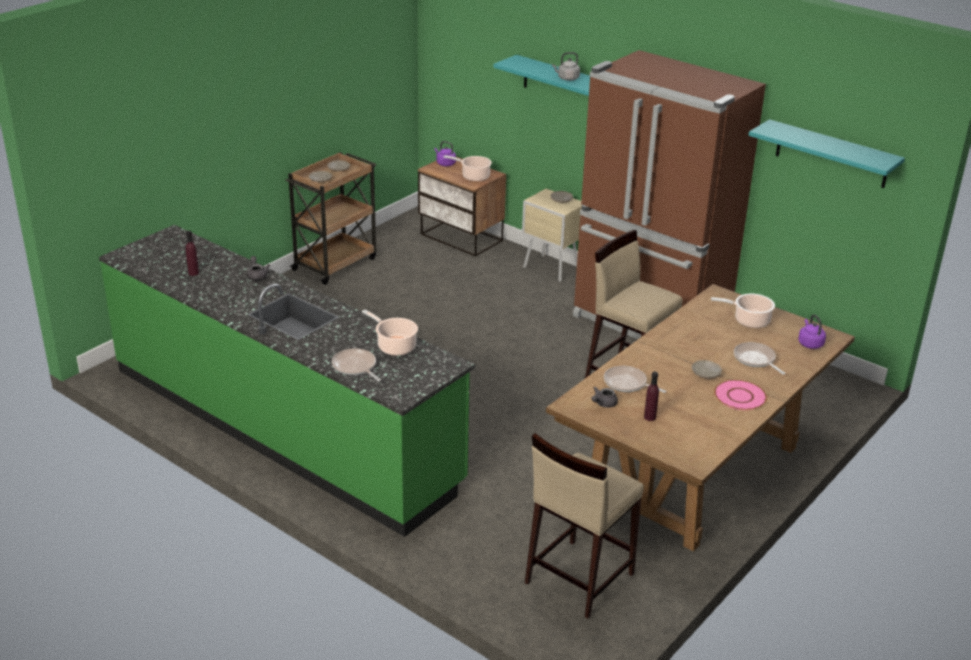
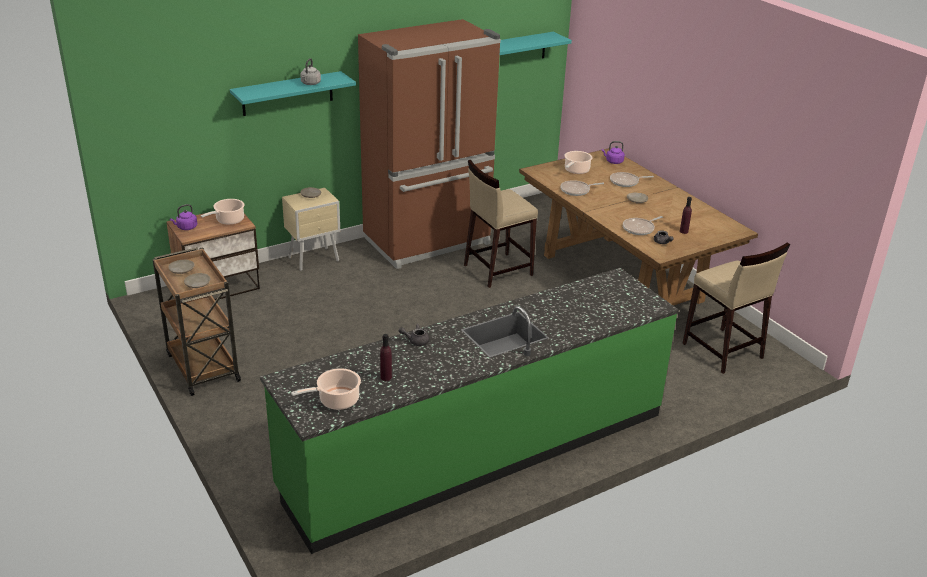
camera: 70 degrees left, 0 degrees up
(355, 367) = (606, 318): frying pan -> frying pan (577, 190)
(394, 346) = (580, 295): cooking pot -> cooking pot (336, 401)
(740, 396) = (668, 198): pink plate -> none

